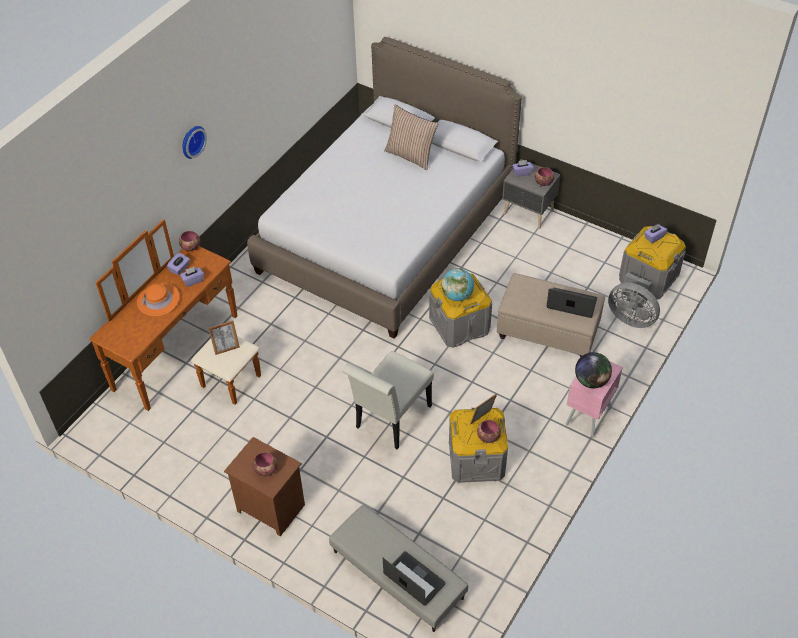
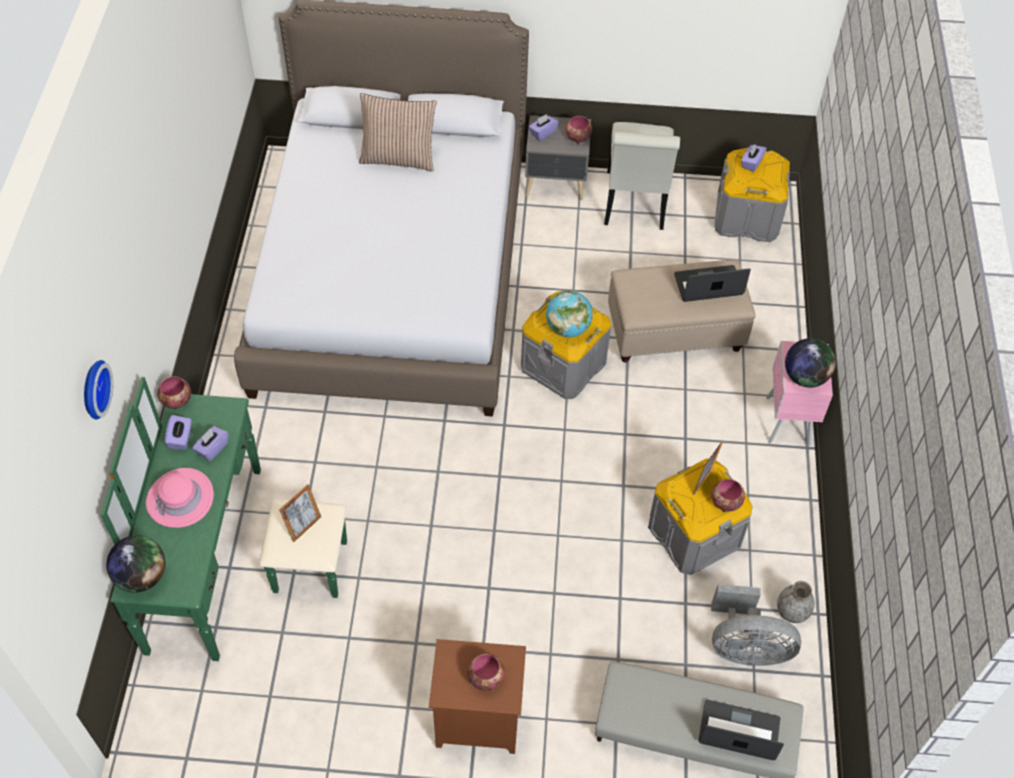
camera: 30 degrees left, 5 degrees up
(112, 333) = (142, 576): none -> globe
(158, 300) = (180, 499): orange hat -> pink hat
(189, 358) = (229, 559): brown dresser -> green dresser
(191, 141) = (141, 244): wall clock -> wall clock (92, 389)
(390, 420) = (557, 529): white chair -> white chair (634, 205)
(510, 533) = (792, 612): none -> grey vase
(631, 317) = (758, 274): grey fan -> grey fan (745, 648)

